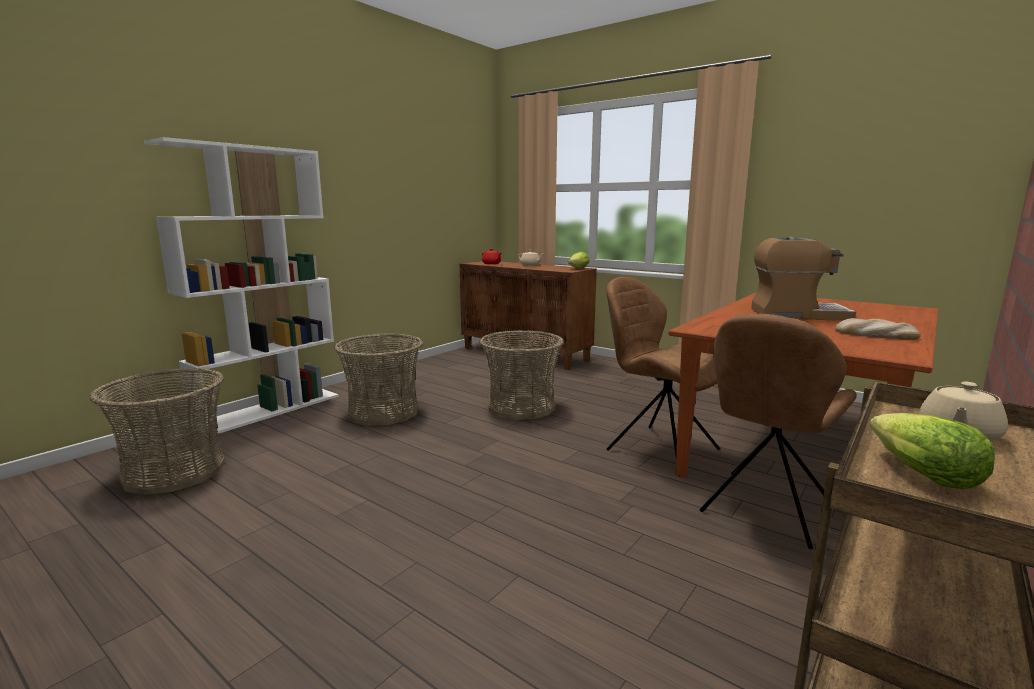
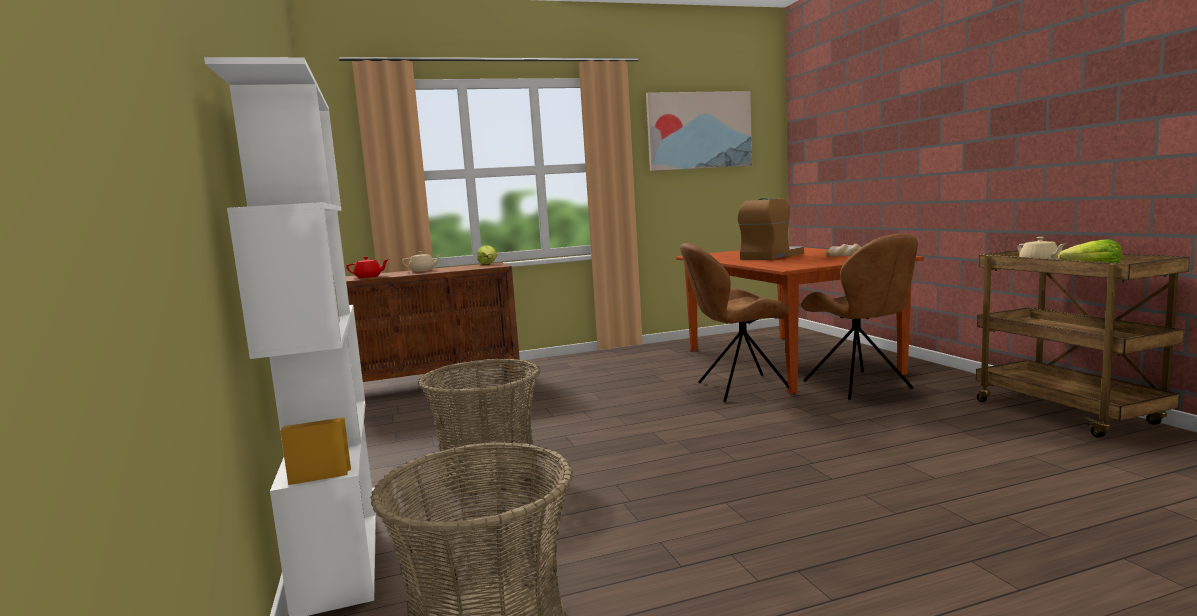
camera: 55 degrees left, 5 degrees down
(521, 407) = (584, 411): basket -> none
(858, 138) = (699, 130): none -> picture

